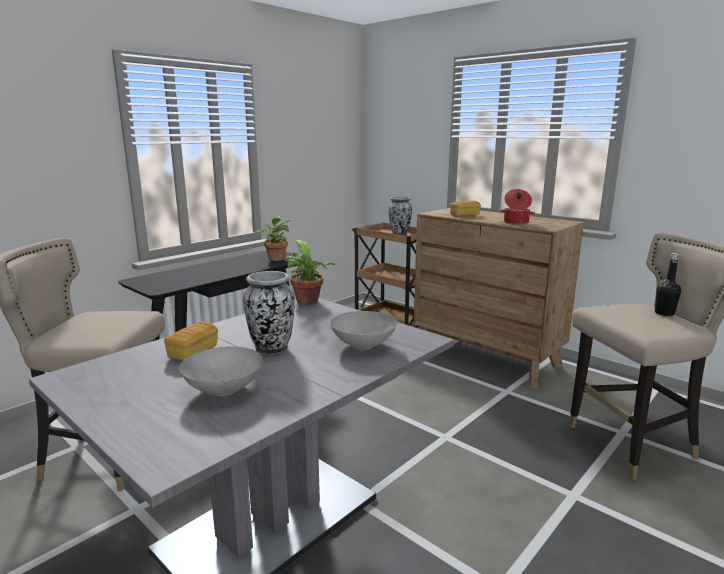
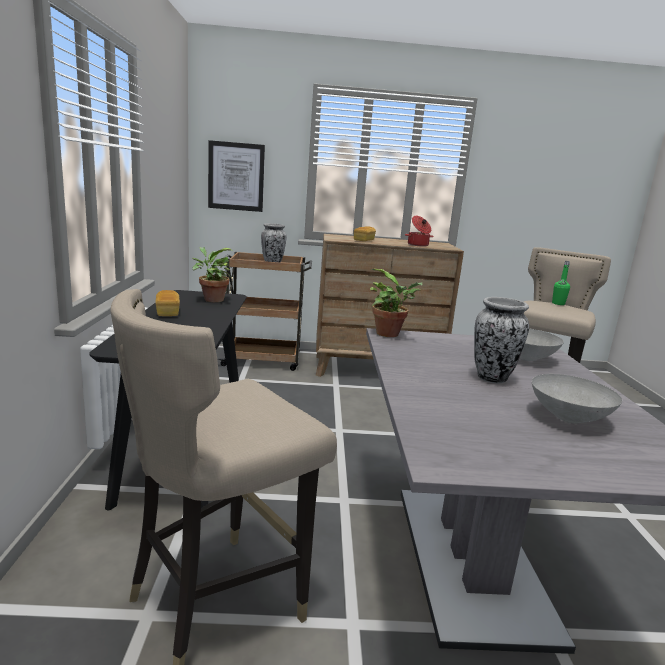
camera: 45 degrees left, 0 degrees up
(193, 352) = (454, 399): bread -> bread (167, 312)
(394, 153) = (236, 176): none -> picture
(664, 313) = (558, 304): black bottle -> green bottle

